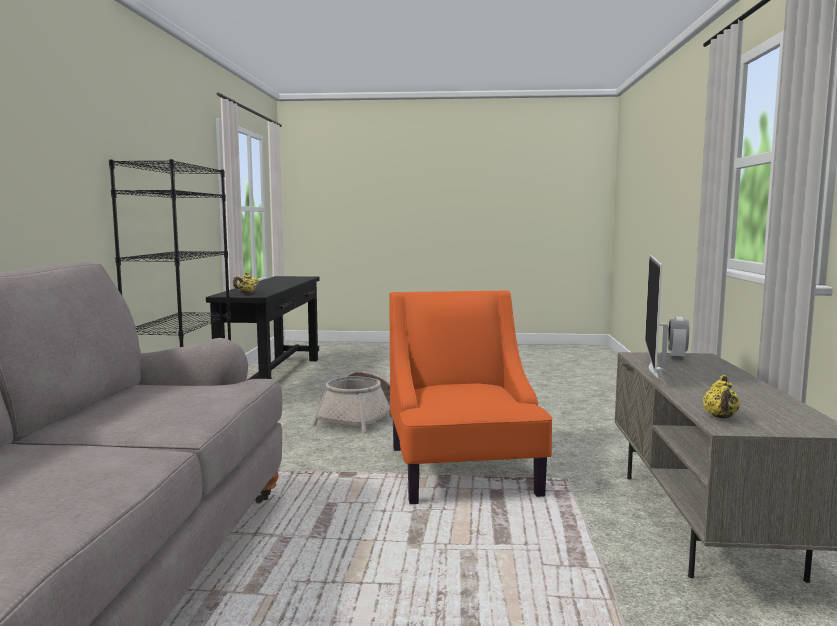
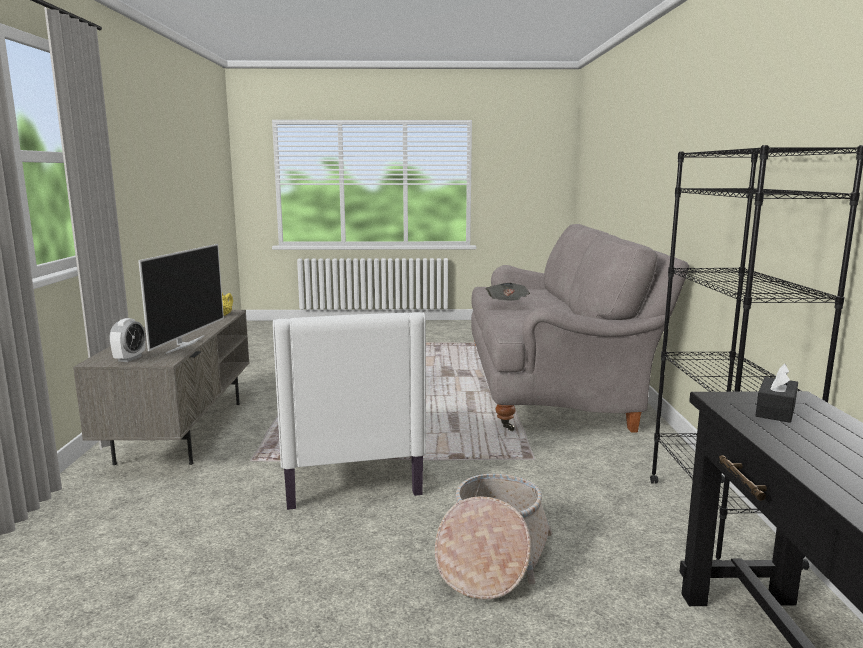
camera: 175 degrees right, 5 degrees up
(144, 439) = (507, 304): none -> newspaper
(246, 293) = (775, 410): yellow teapot -> black tissue box
(461, 471) = (348, 466): orange armchair -> white armchair

